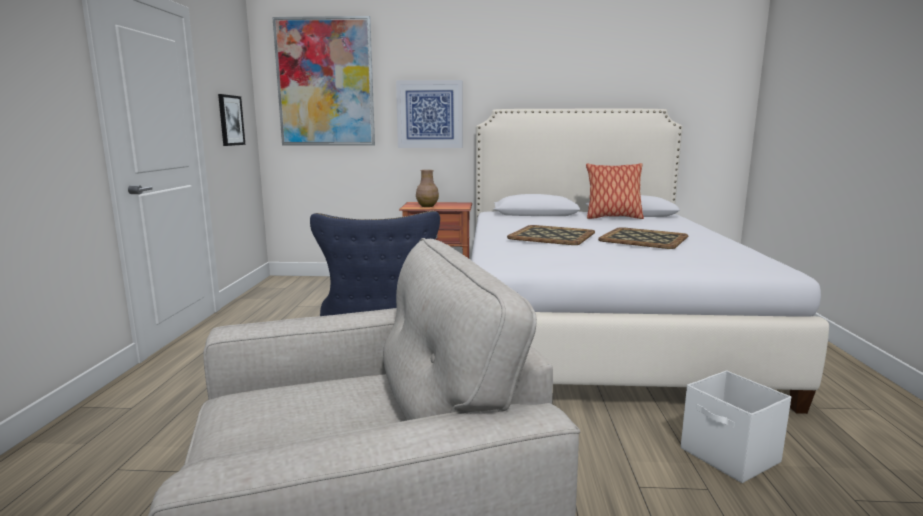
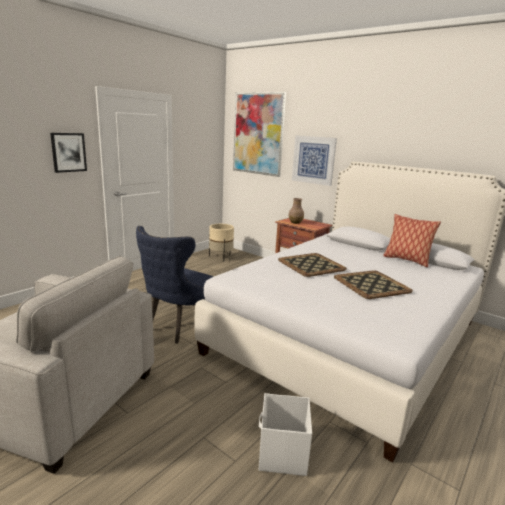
camera: 35 degrees right, 5 degrees up
(230, 120) = (199, 155): picture -> picture (68, 152)
(298, 290) = (221, 257): none -> beige planter

